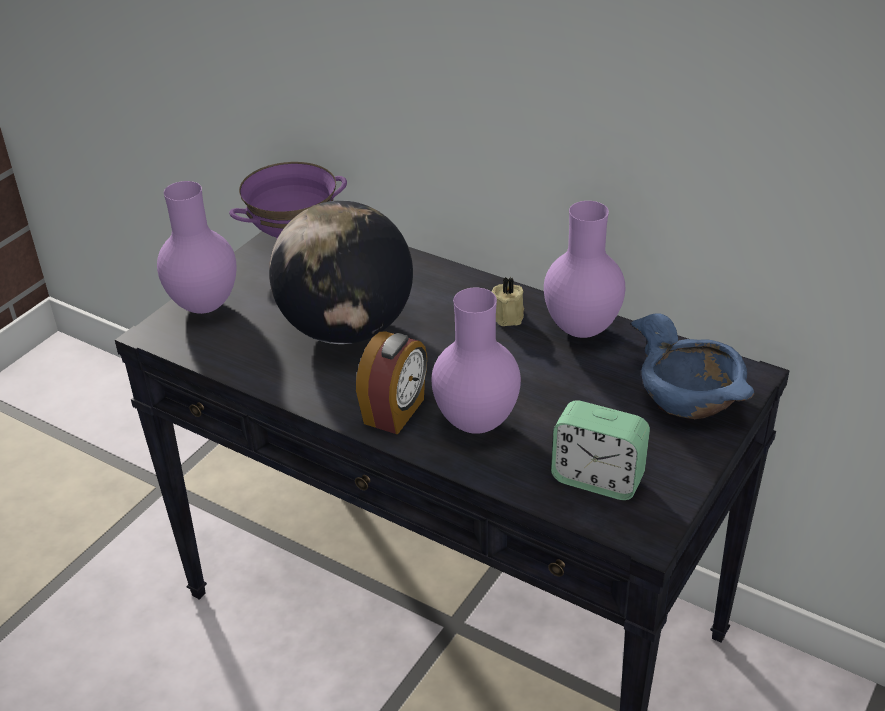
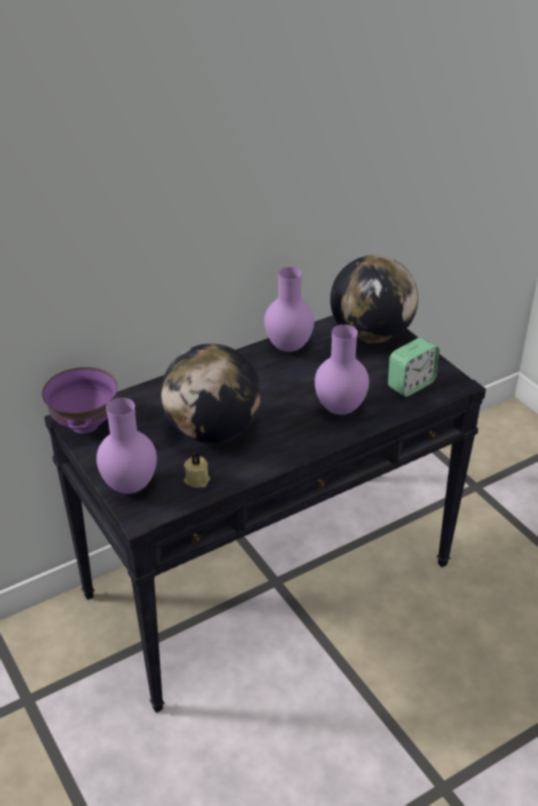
camera: 65 degrees left, 0 degrees up
(395, 412) = (308, 435): alarm clock -> none
(509, 316) = (254, 366): beige candle -> beige candle (197, 479)
(690, 397) = (371, 335): blue bowl -> globe

